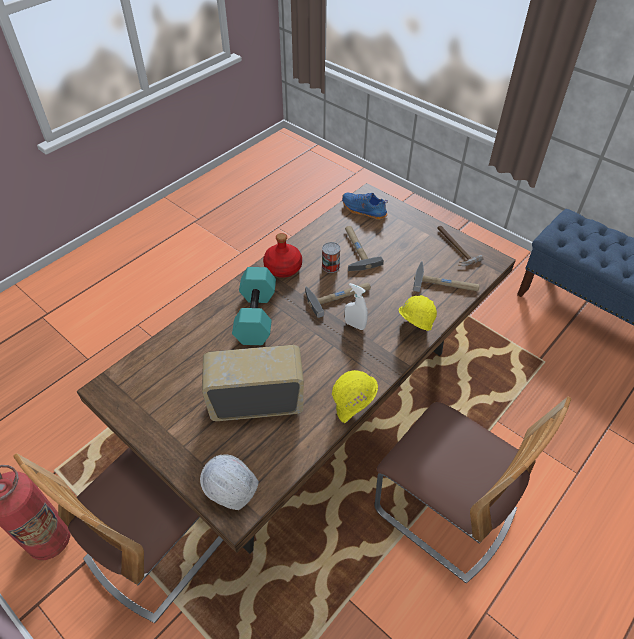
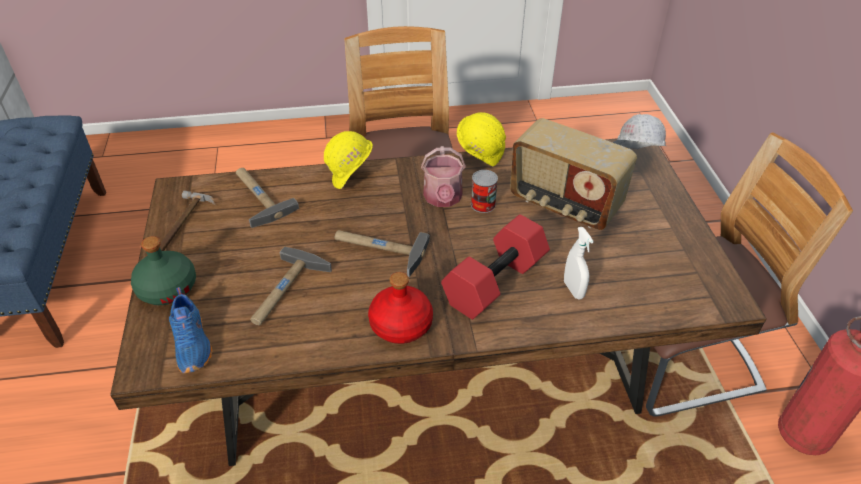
camera: 140 degrees left, 5 degrees down
(257, 317) = (494, 281): turquoise dumbbell -> red dumbbell
(330, 266) = (343, 289): can -> can (483, 204)
(341, 352) = (443, 199): none -> watering can
(355, 325) = (399, 213): white spray bottle -> white spray bottle (573, 290)
(410, 220) = (167, 288): none -> green bottle

